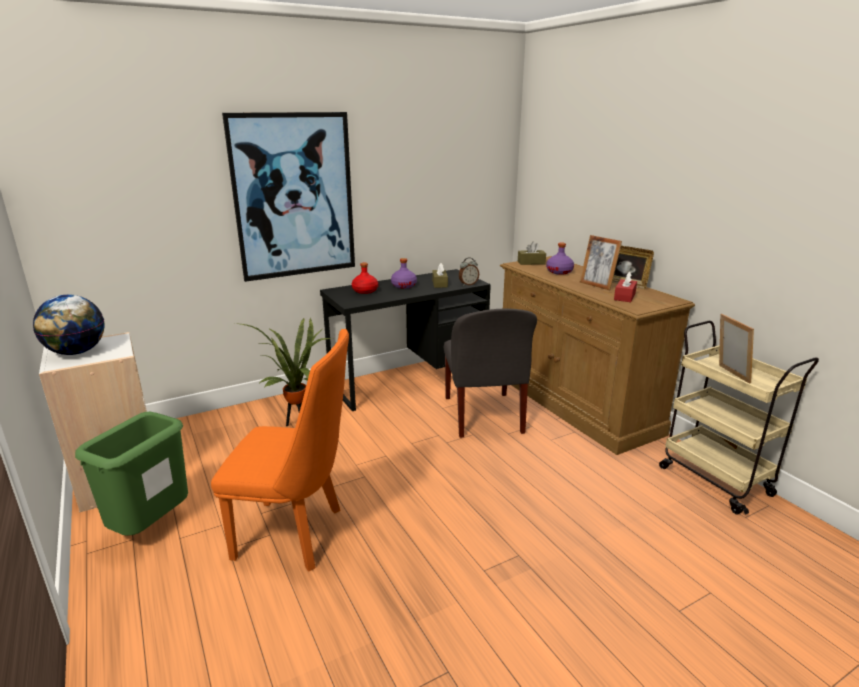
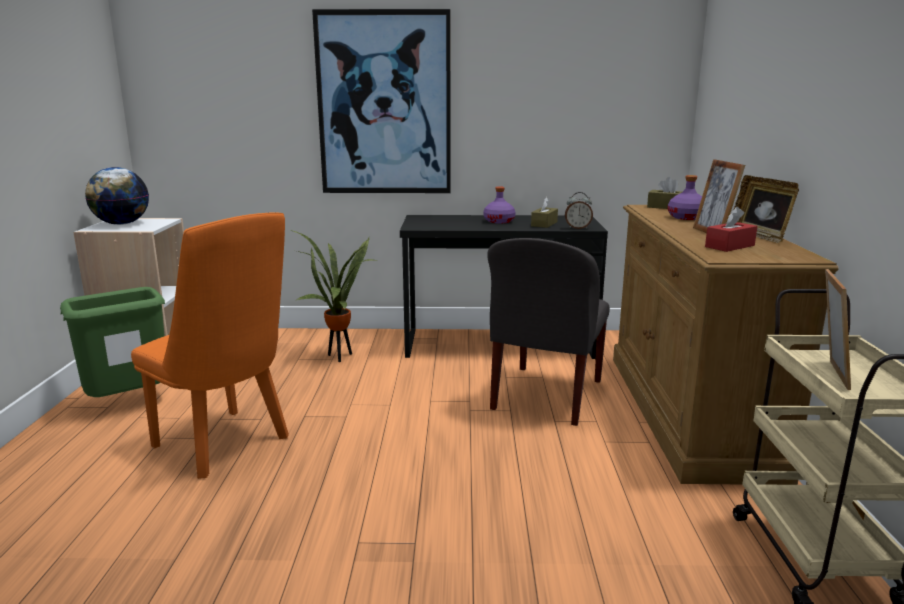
camera: 30 degrees right, 5 degrees down
(365, 291) = (449, 220): red bottle -> none

